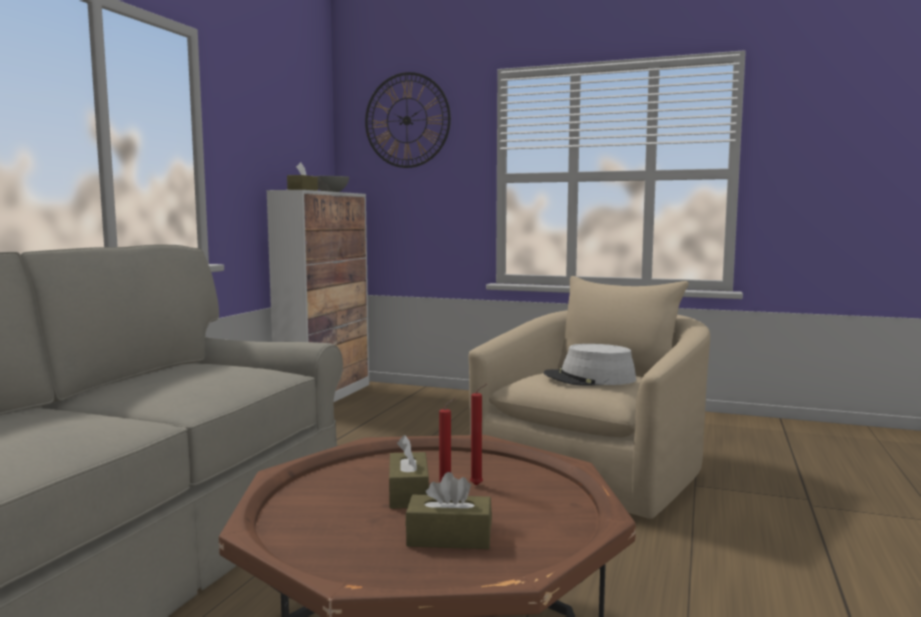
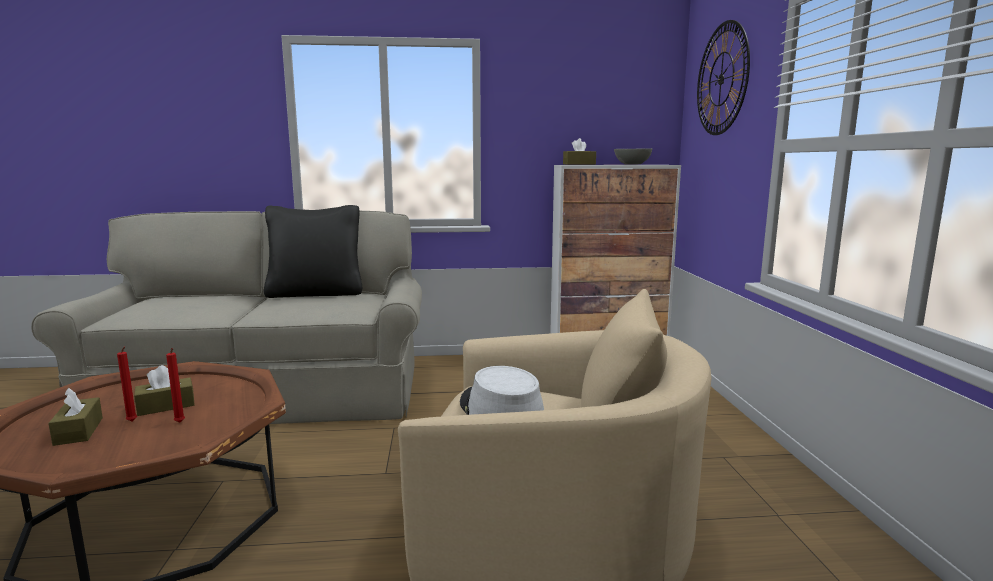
camera: 65 degrees right, 5 degrees up
(142, 375) = (316, 293): none -> black pillow

